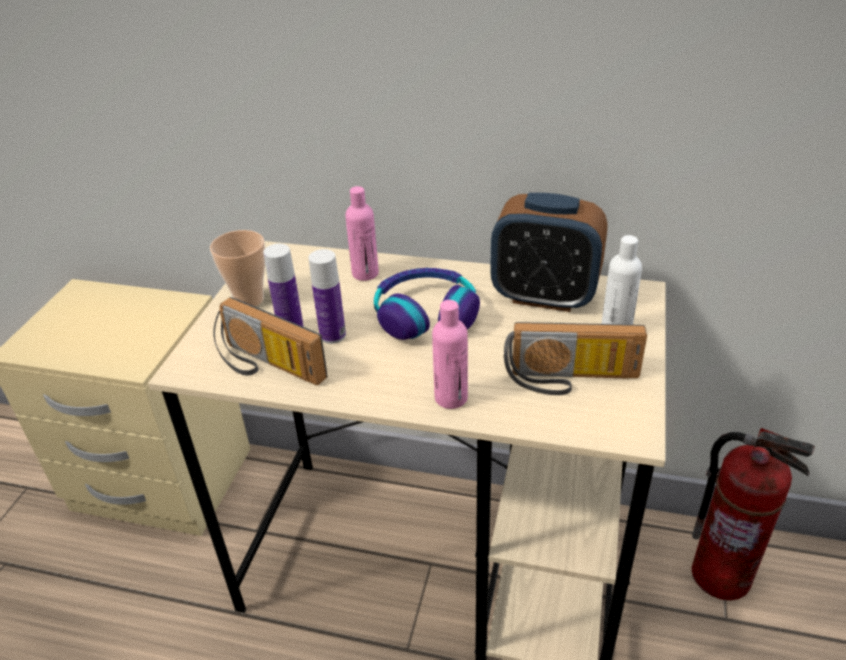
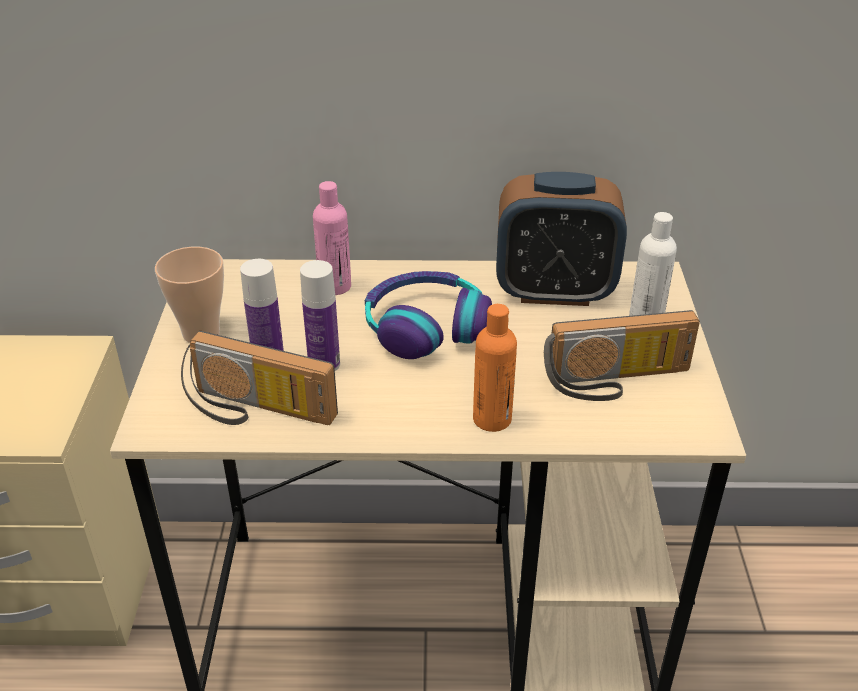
camera: 15 degrees left, 0 degrees up
(451, 398) = (492, 419): pink bottle -> orange bottle
(721, 575) = (749, 585): fire extinguisher -> none

